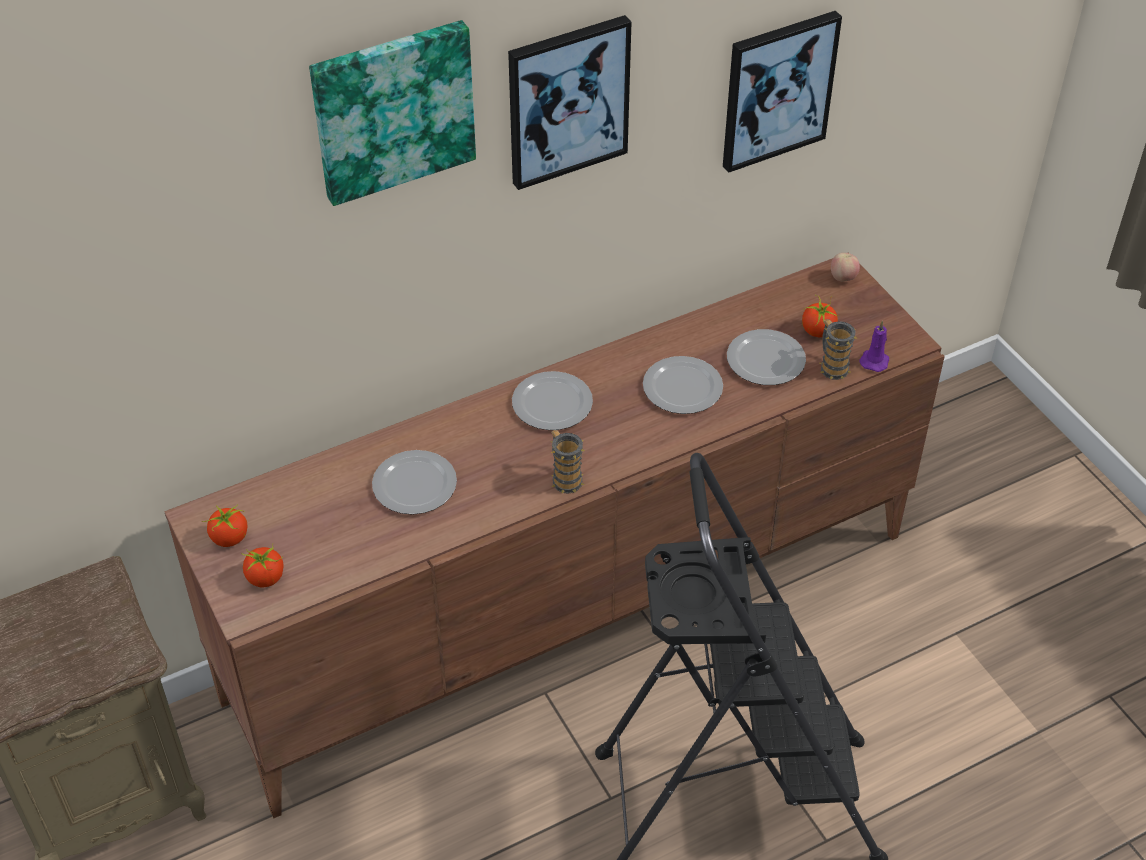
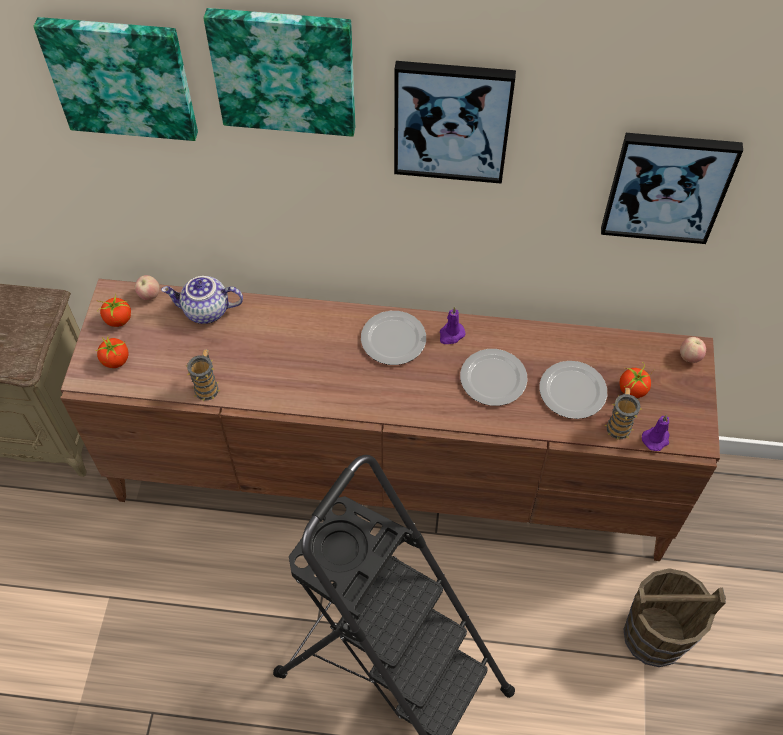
camera: 35 degrees right, 10 degrees up
(206, 195) = (122, 76): none -> picture
(243, 497) = (149, 295): none -> apple
(324, 479) = (206, 311): none -> teapot
(415, 484) = (257, 348): plate -> none
(564, 478) = (355, 400): mug -> mug (207, 386)
(606, 370) = (451, 334): none -> purple candle
(948, 606) = (655, 636): none -> brown bucket

